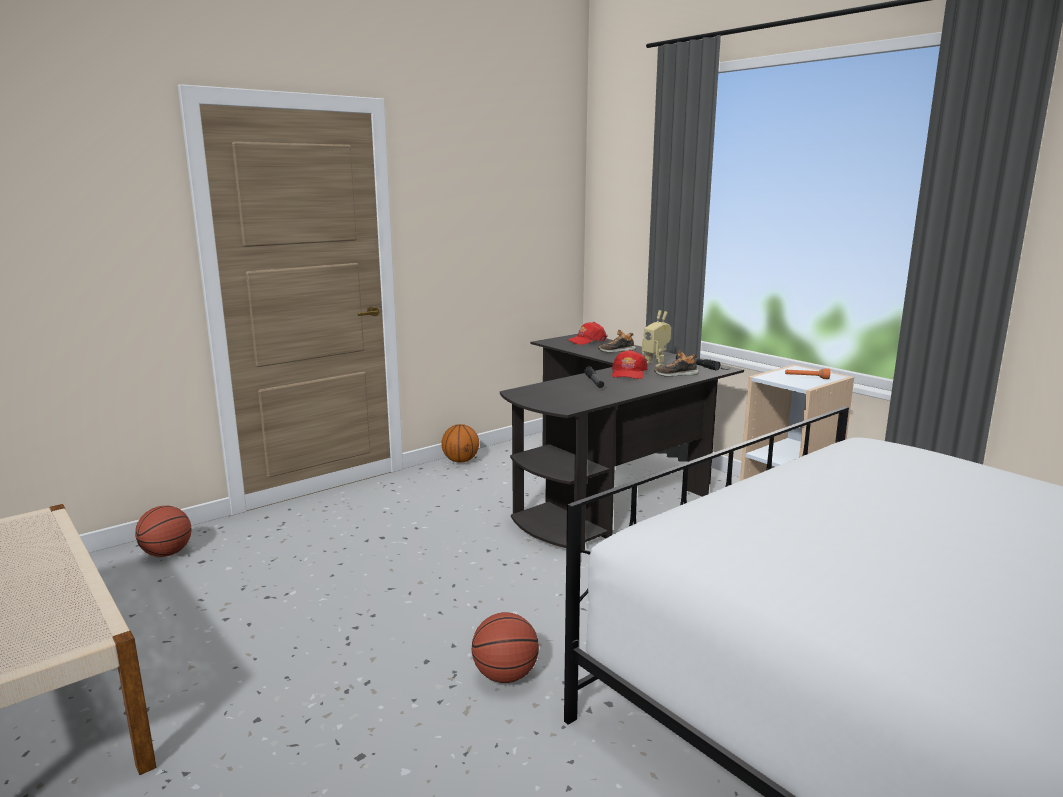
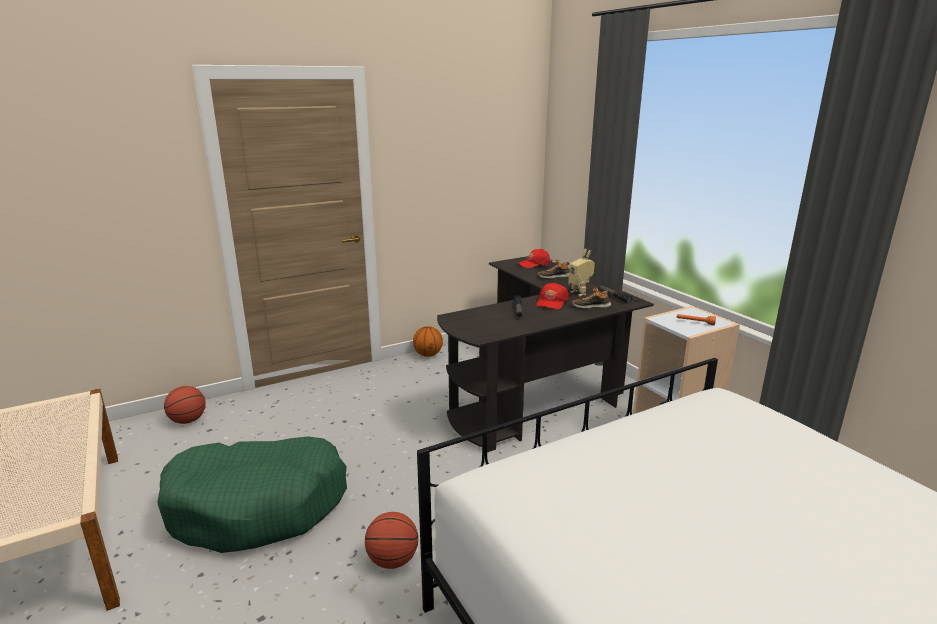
camera: 10 degrees right, 5 degrees up
(305, 637) = (258, 505): none -> green dog bed

